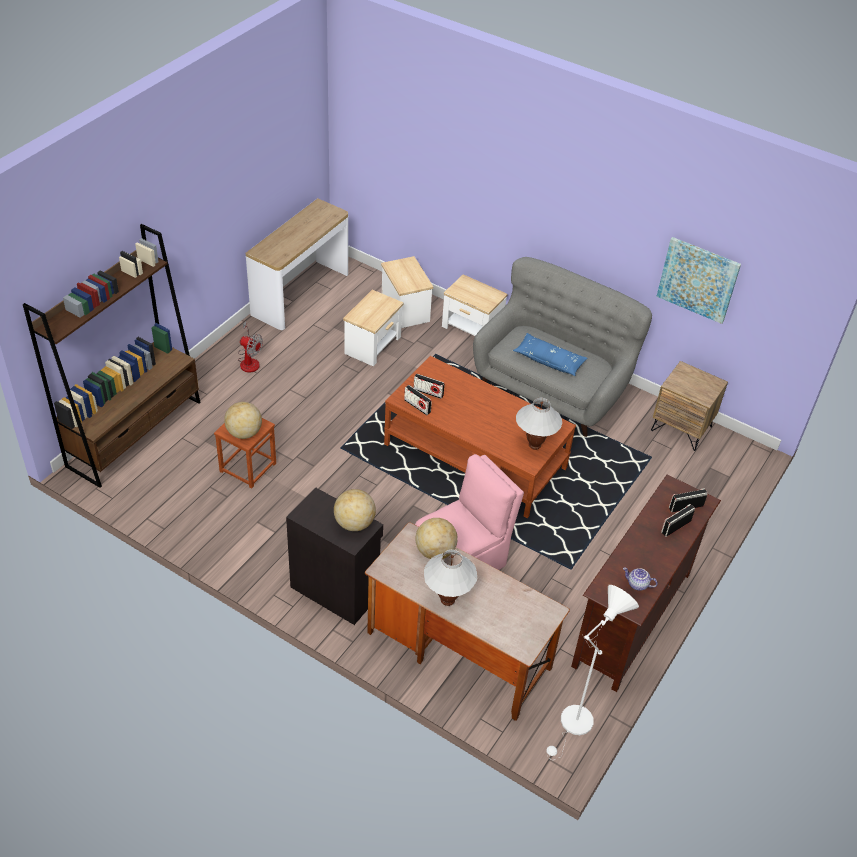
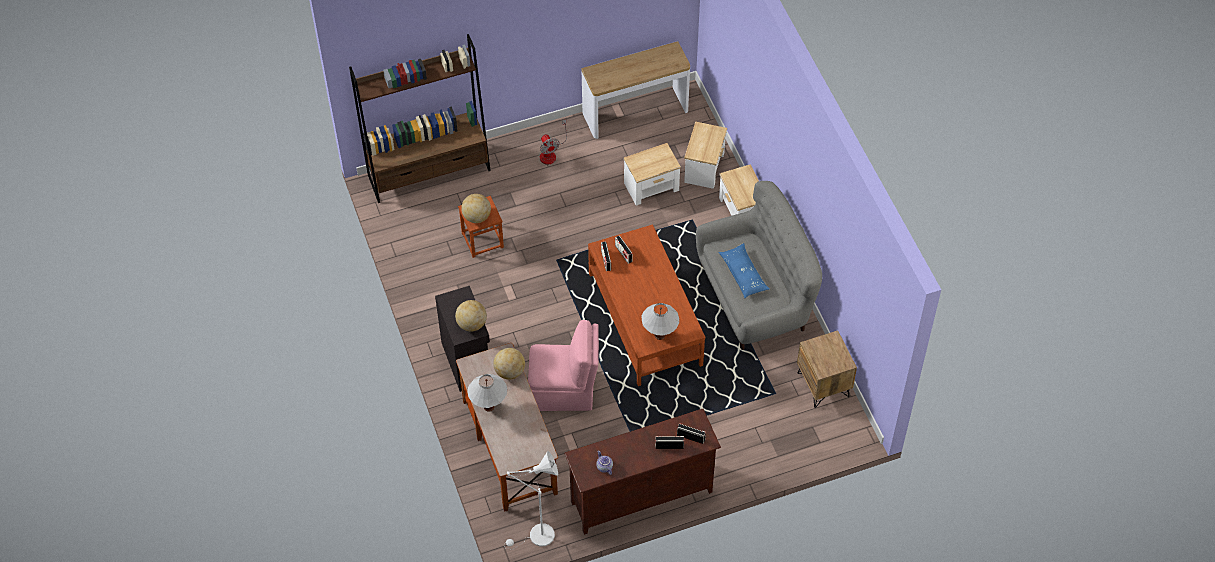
camera: 40 degrees right, 10 degrees up
(698, 279) = (849, 275): picture -> none

